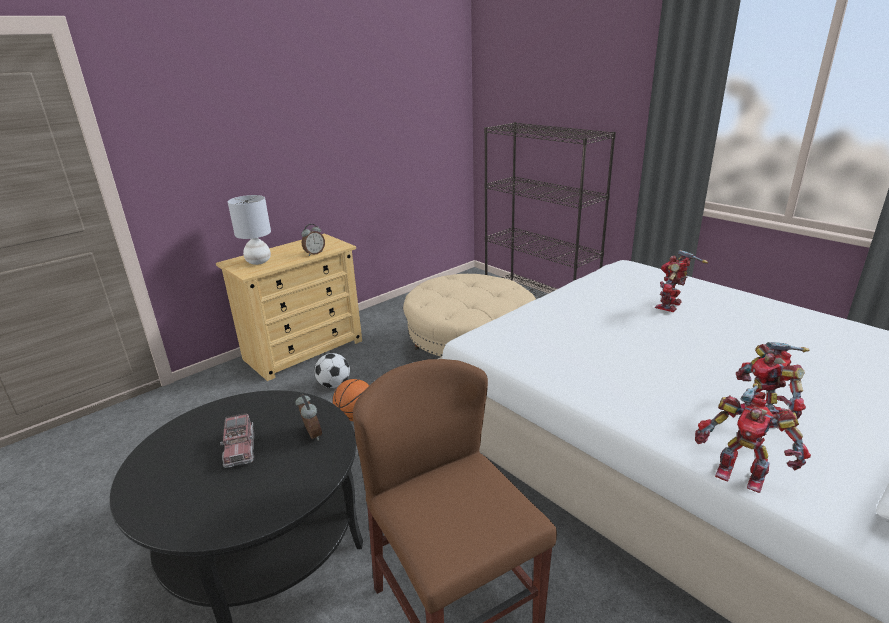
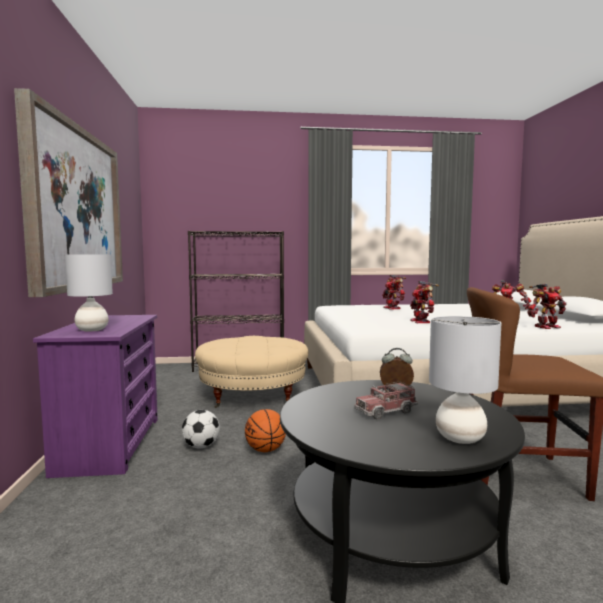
camera: 55 degrees left, 20 degrees down
(185, 510) = (460, 438): none -> grey table lamp
(240, 449) = (385, 411): toy truck -> toy truck turned 135 degrees clockwise
(298, 135) = (76, 209): none -> picture
(304, 350) = (110, 444): beige dresser -> purple dresser
(314, 253) = (134, 320): alarm clock -> none
(596, 355) = (421, 321): none -> toy robot

